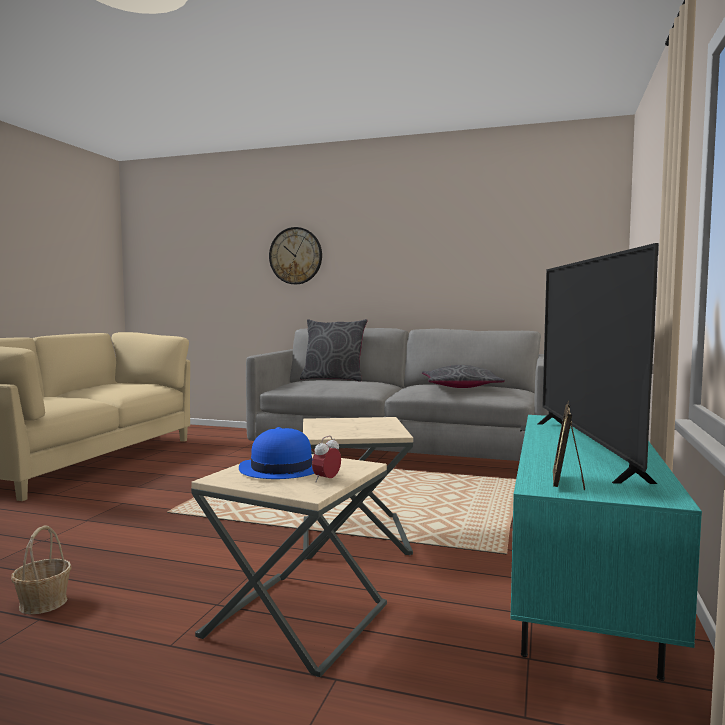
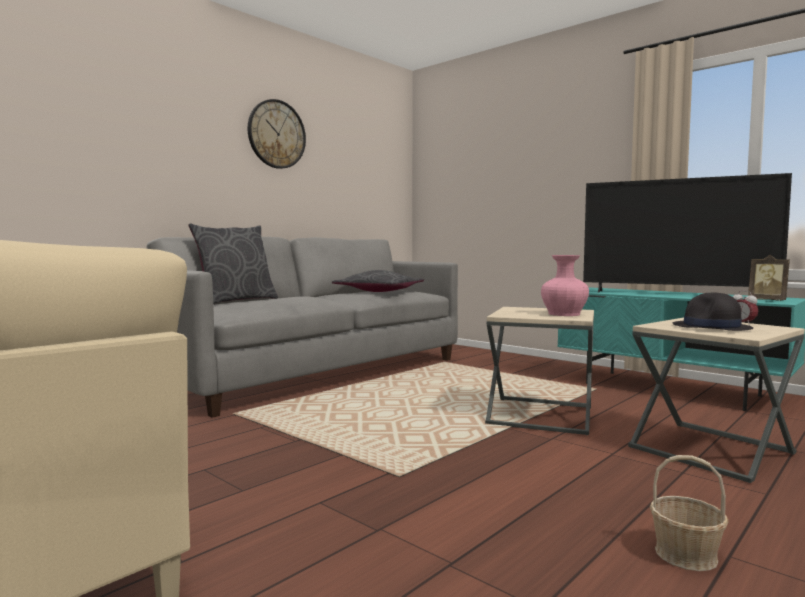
camera: 65 degrees left, 0 degrees up
(280, 469) = (711, 327): blue hat -> black hat
(295, 256) = (115, 131): wall clock -> wall clock (276, 134)
(346, 431) = (564, 314): none -> pink vase

